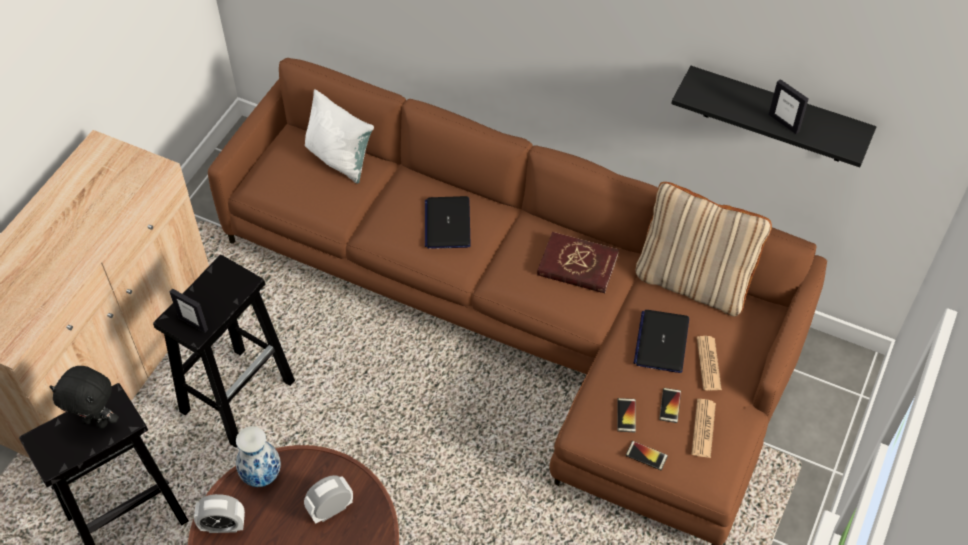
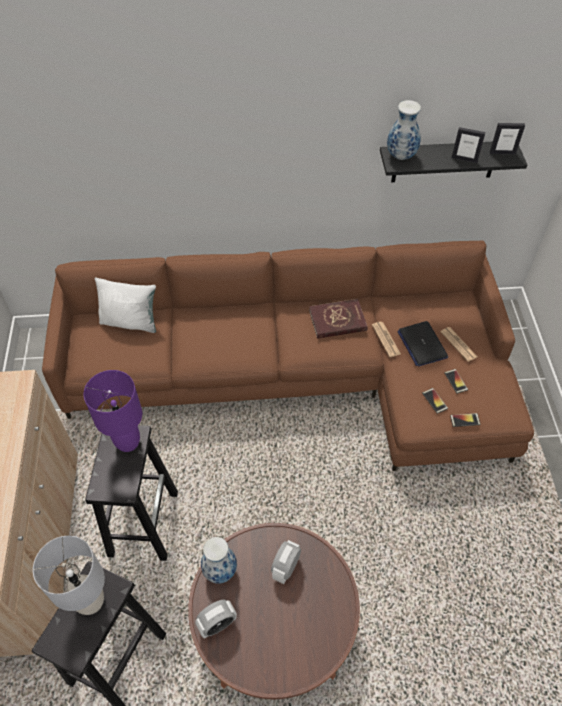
camera: 30 degrees left, 0 degrees up
(97, 421) = (90, 601): black plush toy -> grey table lamp
(193, 323) = (118, 484): picture frame -> picture frame (502, 152)
(230, 285) = (127, 442): none -> purple table lamp
(447, 223) = (235, 332): laptop -> none
(693, 281) = (411, 299): beige pillow -> none
(703, 428) = (485, 386): newspaper -> newspaper (386, 339)
(705, 86) = (400, 156): none -> vase

